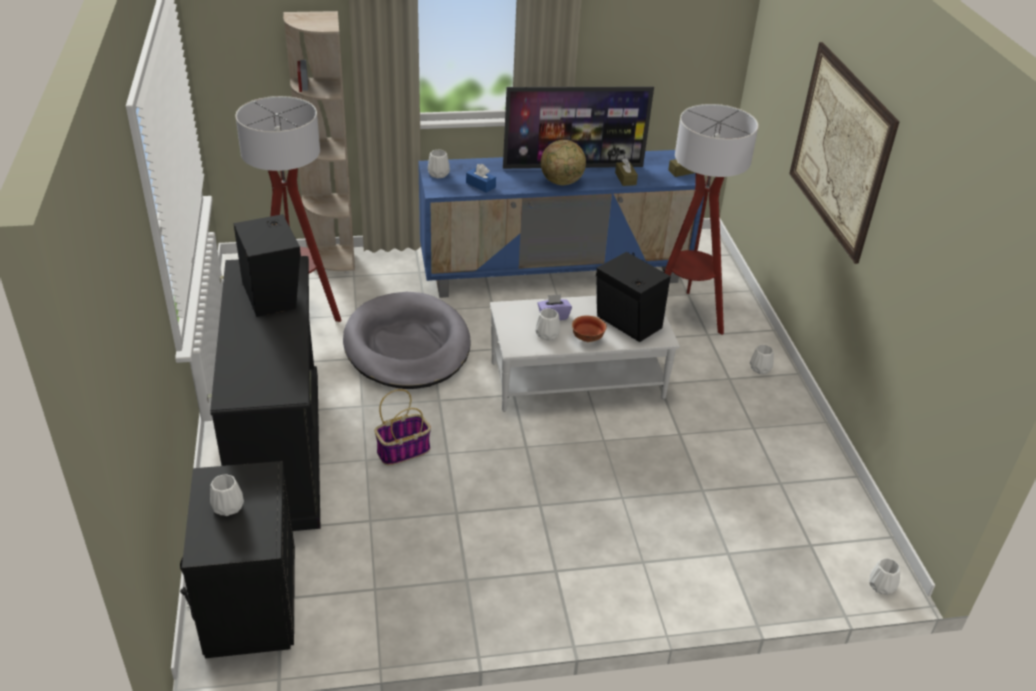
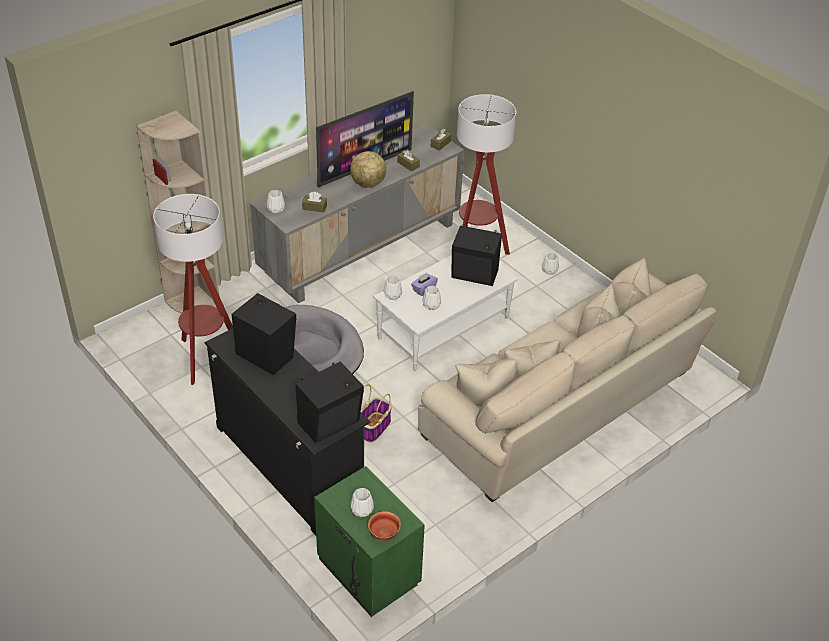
camera: 30 degrees left, 5 degrees up
(249, 604) = (367, 572): black nightstand -> green nightstand
(263, 389) = (331, 423): none -> black speaker
(480, 185) = (314, 207): blue tissue box -> brown tissue box
(555, 269) = (361, 247): blue tv stand -> grey tv stand
(587, 338) = (458, 296): bowl -> bowl (383, 533)
(648, 524) = (561, 407): none -> beige sofa
(840, 150) = (579, 109): picture -> none
(882, 585) = (709, 384): white vase -> white vase (393, 294)

